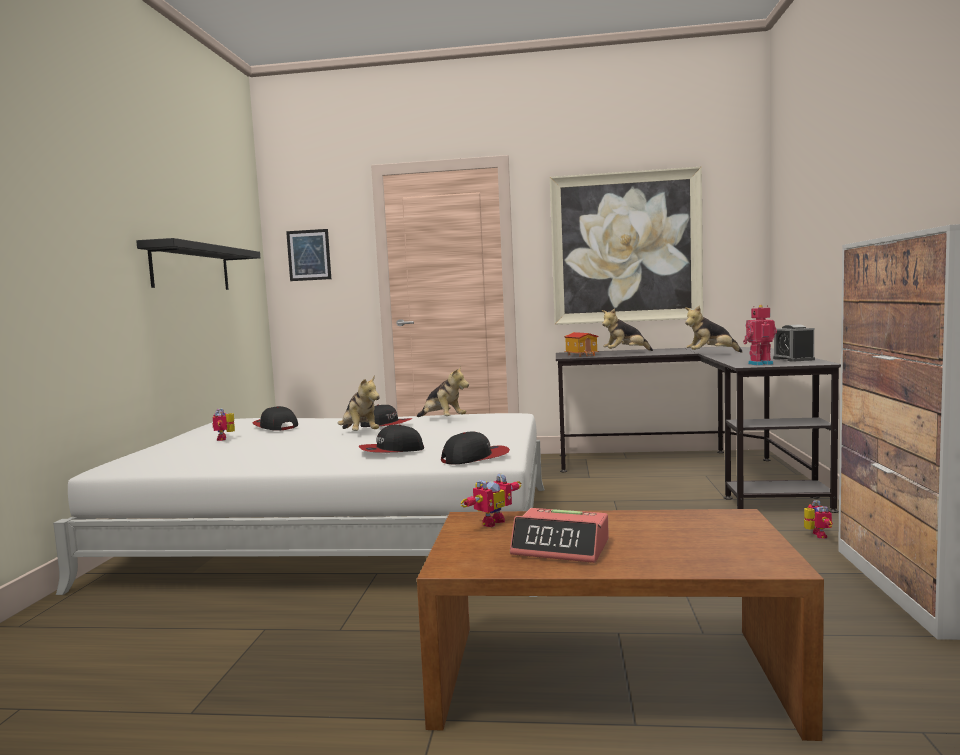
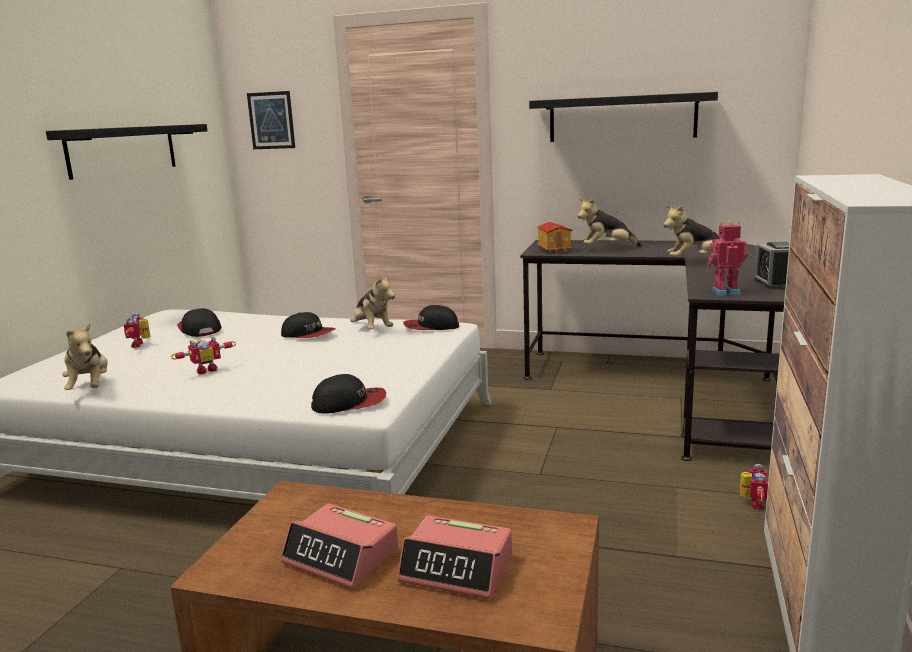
camera: 10 degrees right, 10 degrees up
(359, 434) = (270, 348): plush toy -> plush toy (90, 387)
(391, 450) = (276, 382): cap -> cap (431, 327)
(490, 522) = (305, 503): toy robot -> toy robot (206, 370)
(625, 248) = (622, 118): picture -> black shelf
(672, 545) = (457, 569): none -> alarm clock

